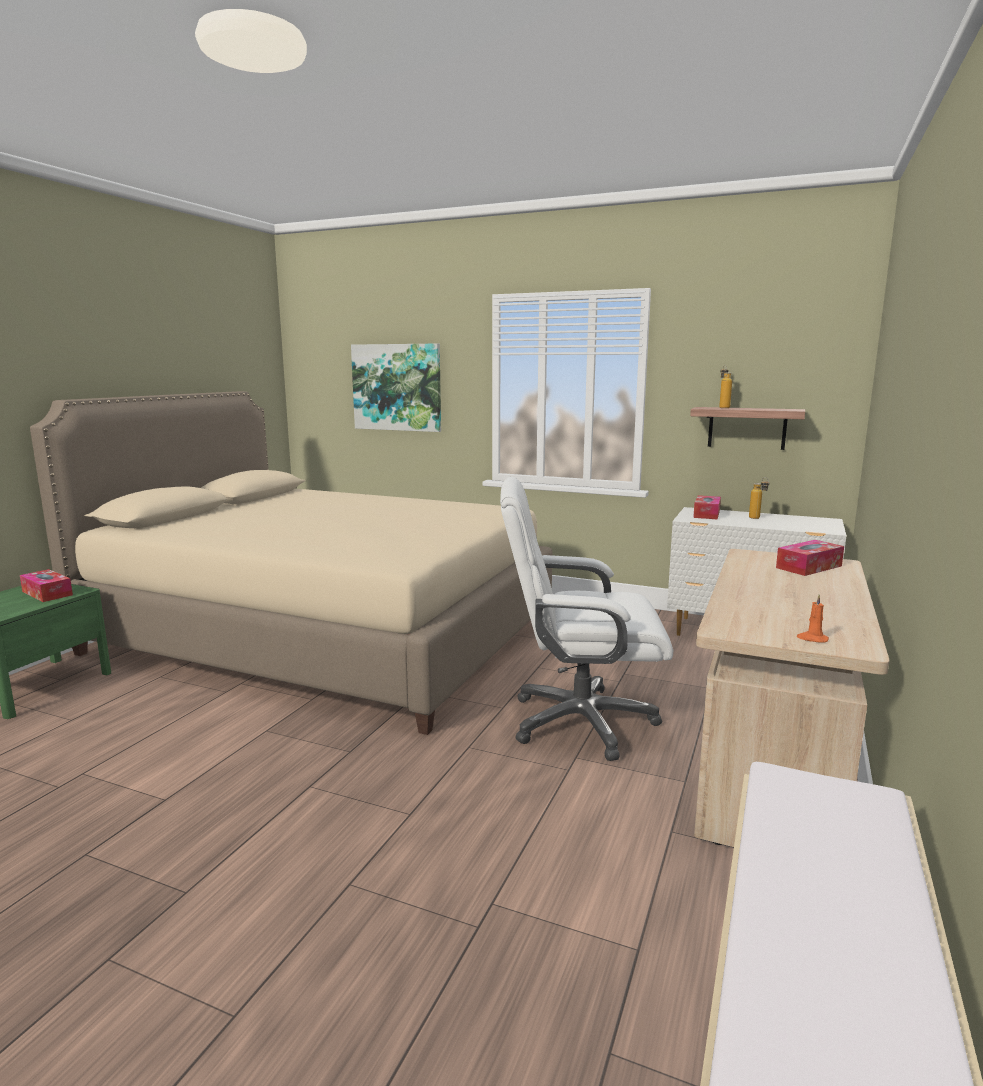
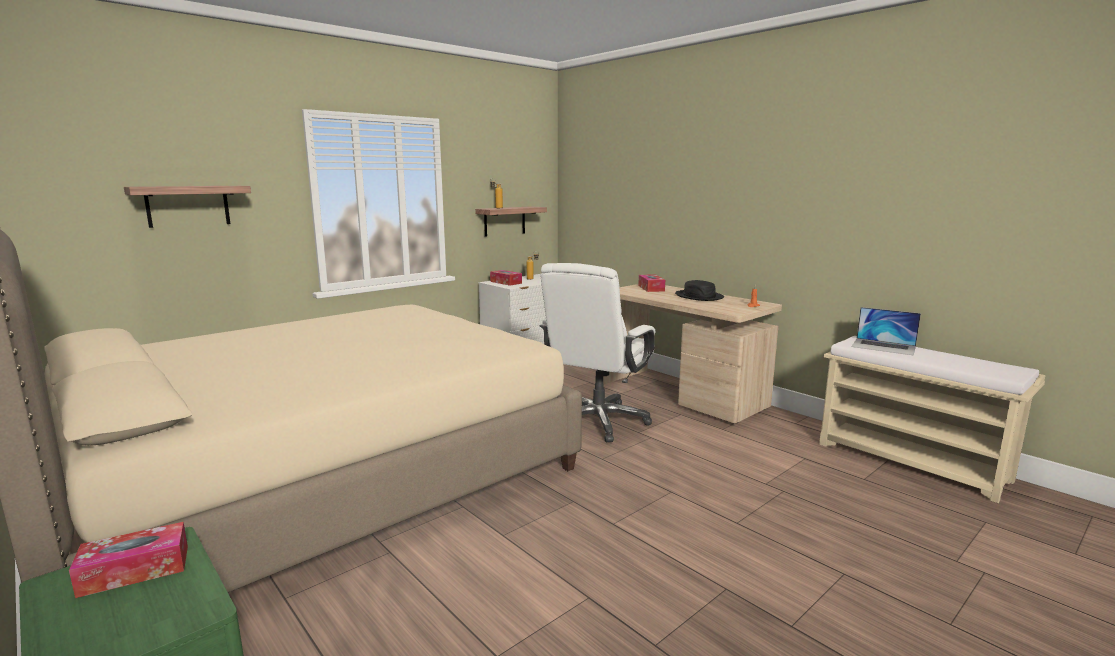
camera: 65 degrees left, 0 degrees up
(397, 387) = (188, 206): picture -> shelf
(812, 598) = (699, 296): none -> black hat
(831, 829) = (883, 346): none -> laptop

